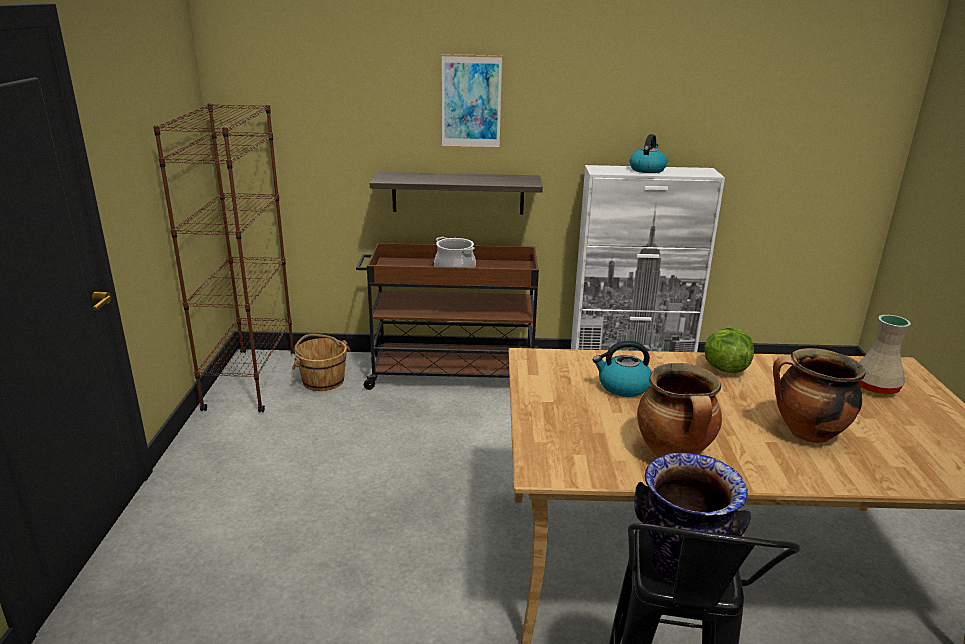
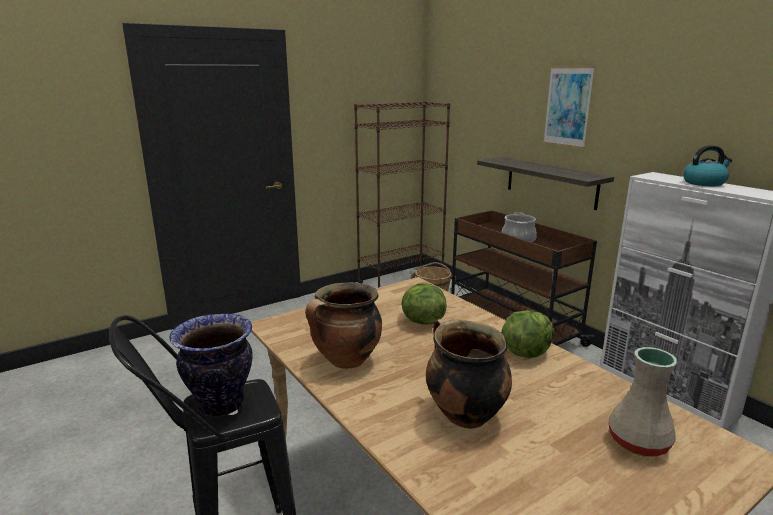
camera: 55 degrees right, 5 degrees down
(623, 387) = (421, 321): kettle -> lettuce

